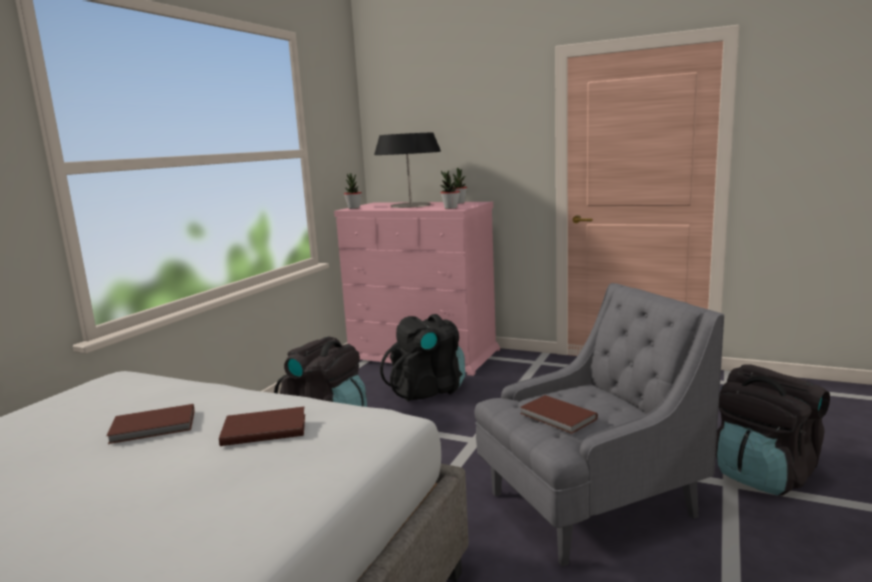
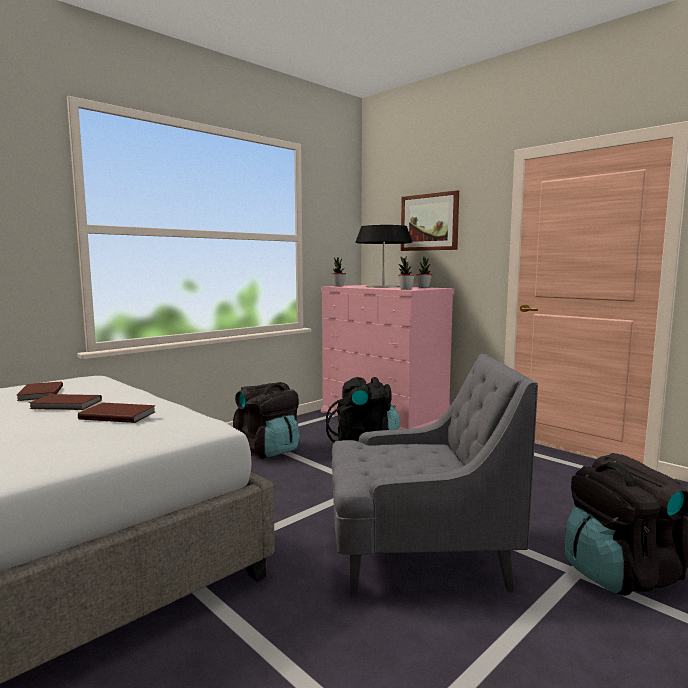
camera: 20 degrees right, 5 degrees down
(455, 126) = (429, 222): none -> picture
(557, 417) = (378, 460): brown book -> brown book (39, 393)

